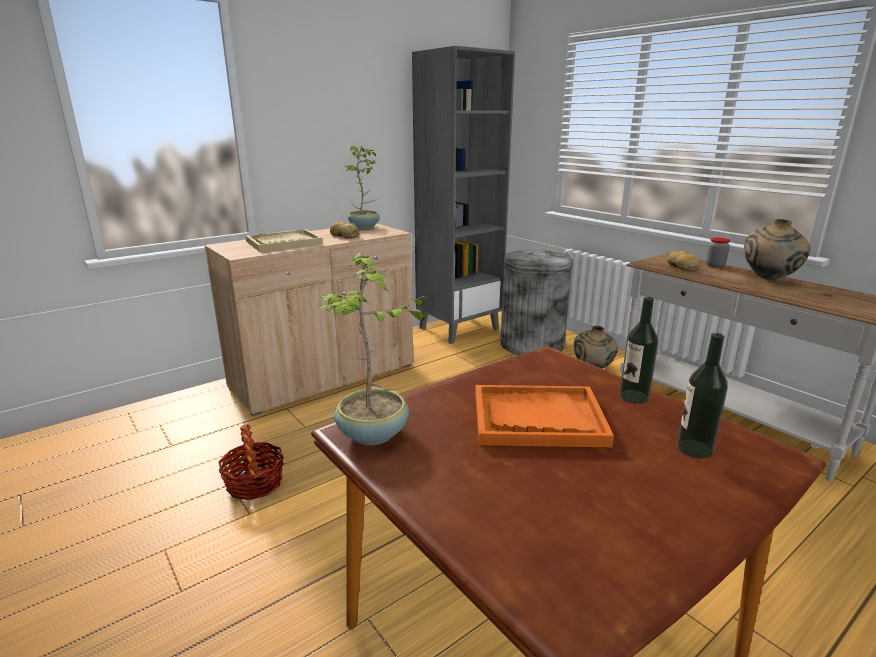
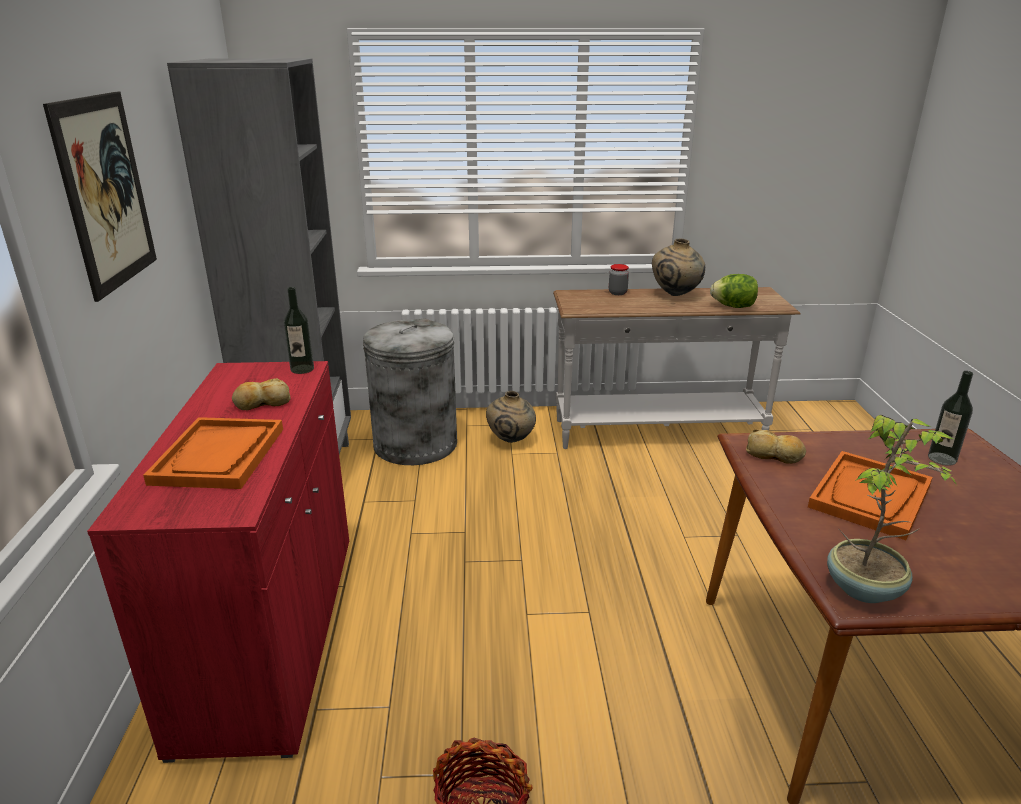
camera: 55 degrees left, 5 degrees up
(284, 242) = (219, 456): beige tray -> orange tray
(322, 109) = (106, 192): none -> picture
(324, 377) = (272, 635): beige cabinet -> red cabinet
(365, 227) = (238, 376): potted plant -> none
(634, 396) = (850, 443): bottle -> bottle (302, 369)
(682, 267) = (605, 303): bread -> bread (774, 455)
(809, 300) = (733, 306): none -> lettuce

